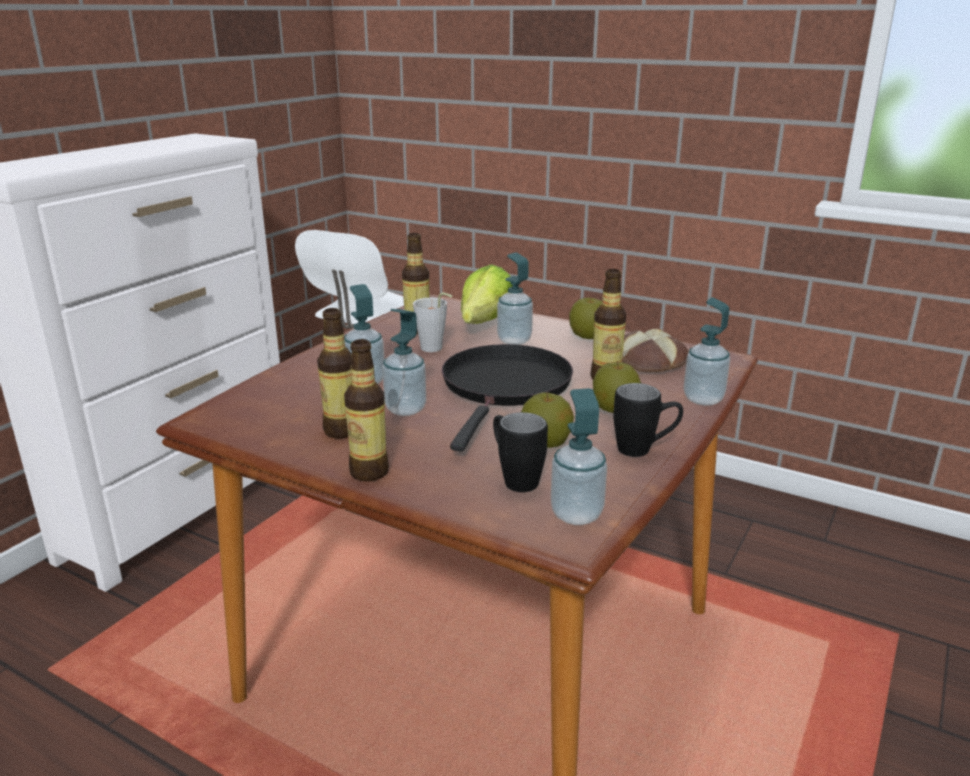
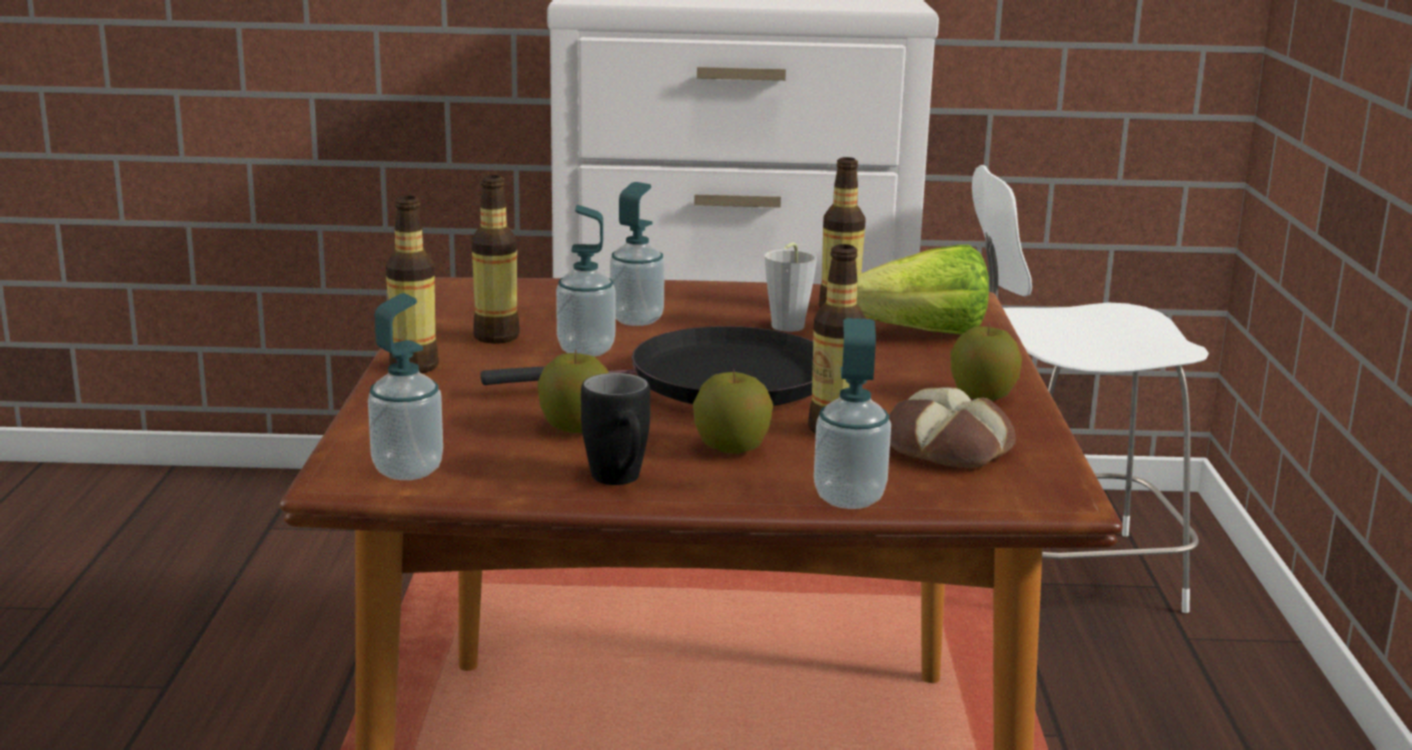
camera: 60 degrees right, 5 degrees down
(514, 340) = (889, 360): soap dispenser -> none
(514, 478) = (466, 428): black mug -> none

